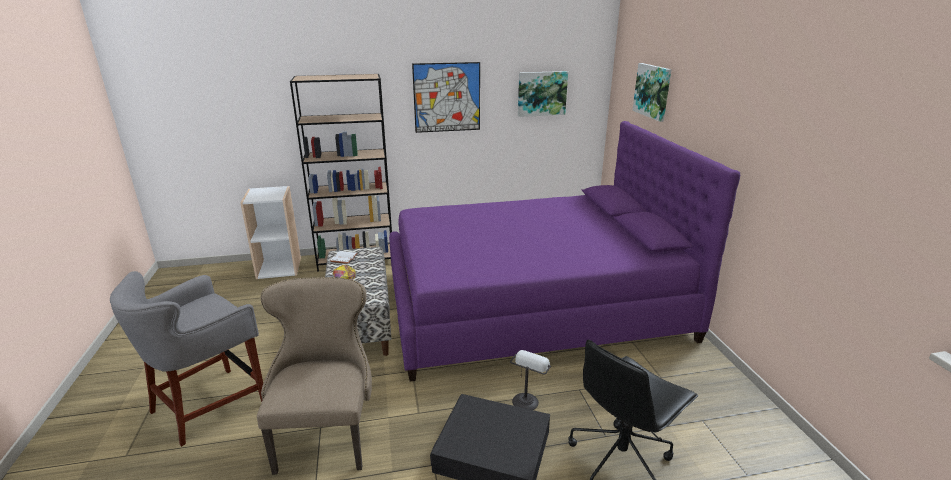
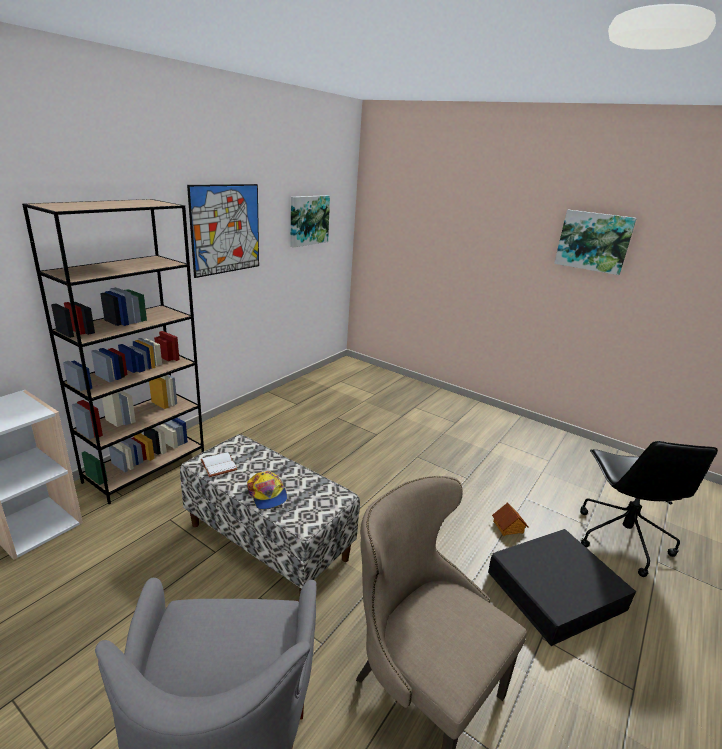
camera: 45 degrees left, 0 degrees up
(527, 398) = (508, 527): table lamp -> toy house
(532, 305) = (395, 441): purple bed -> none
(652, 91) = (429, 213): picture -> picture (593, 241)

